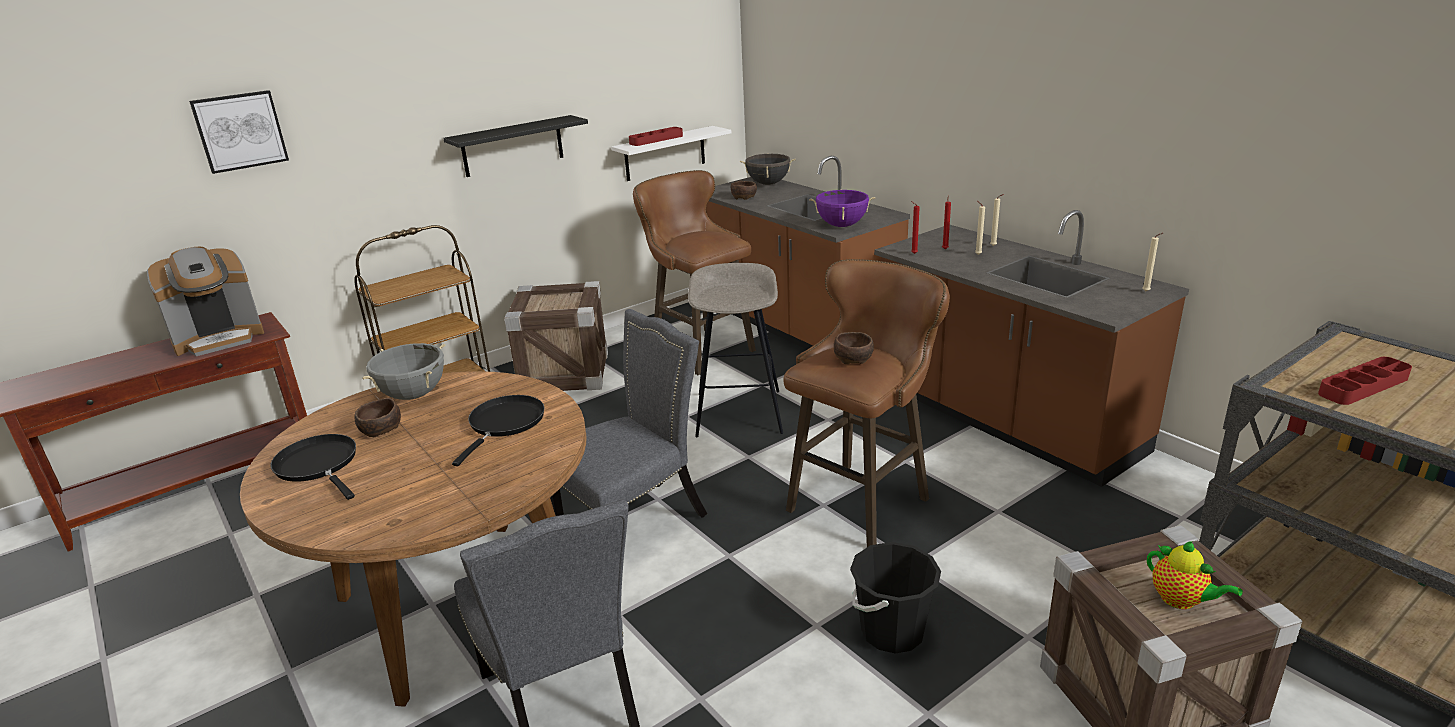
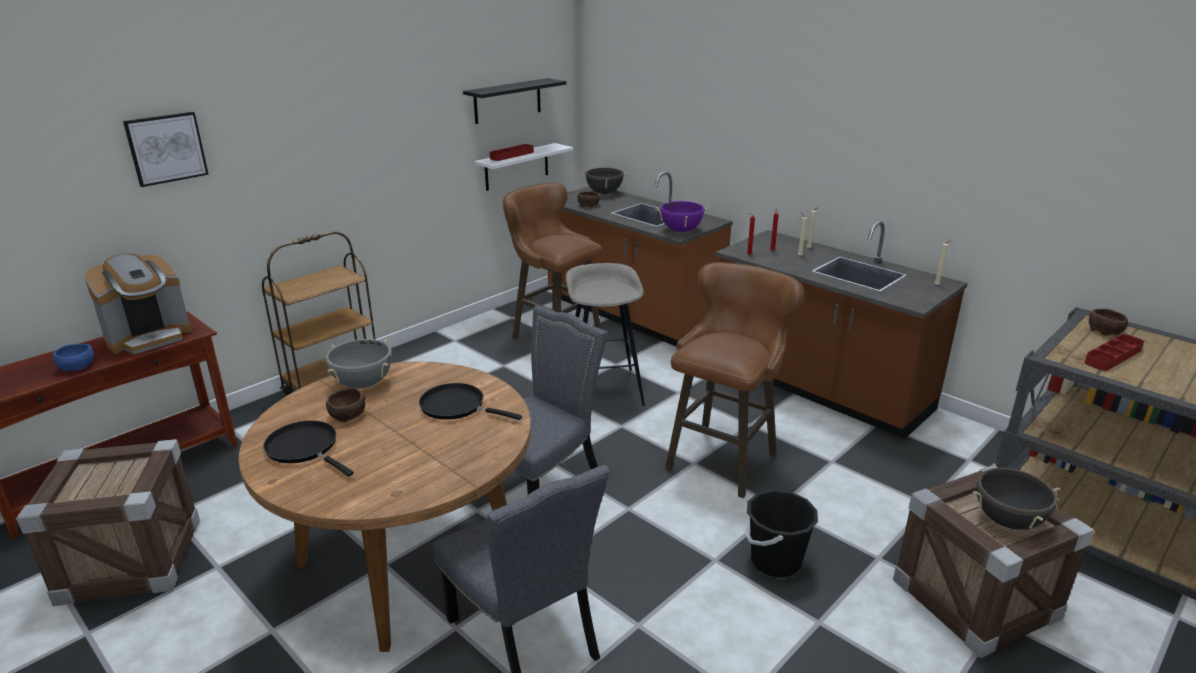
camera: 10 degrees left, 0 degrees up
(136, 367) = (78, 366): none -> blue bowl
(504, 424) = (457, 406): black frying pan -> black frying pan turned 75 degrees counterclockwise
(512, 146) = (395, 161): black shelf -> black shelf (507, 101)
(564, 373) = (440, 359): crate -> crate (131, 560)
(854, 358) = (728, 343): brown bowl -> brown bowl (1105, 330)
(1181, 601) = (1007, 521): teapot -> black cooking pot

